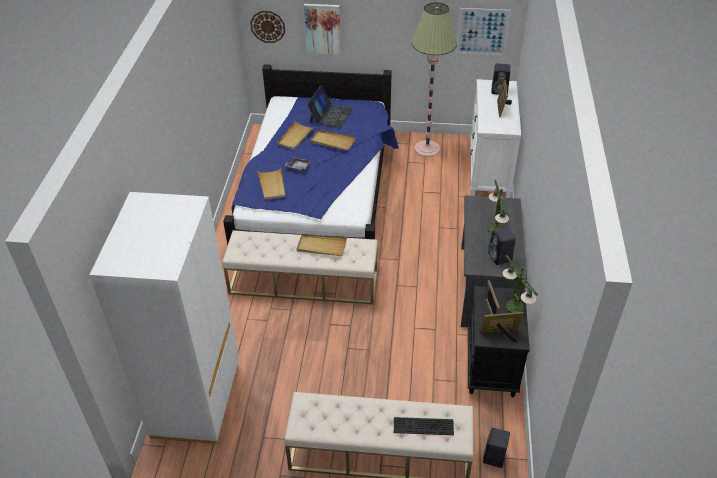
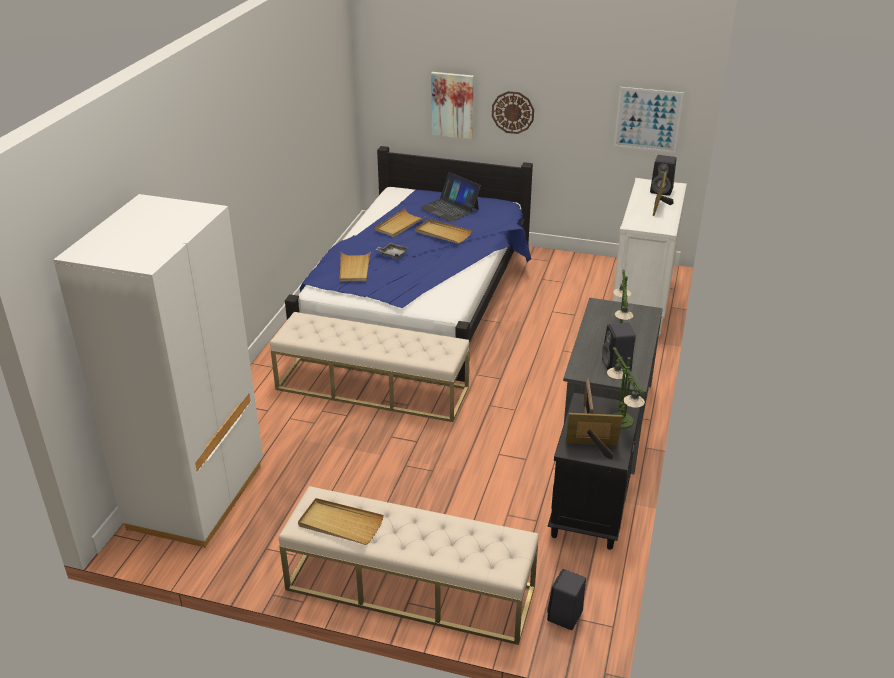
camera: 10 degrees right, 10 degrees down
(267, 26) = (388, 98): wall clock -> wall clock (513, 112)
(321, 246) = (396, 339): beige tray -> beige tray (340, 524)
(330, 115) = (449, 208): laptop -> laptop turned 105 degrees clockwise
(422, 427) = (462, 547): keyboard -> none
(427, 149) = (570, 268): floor lamp -> none

